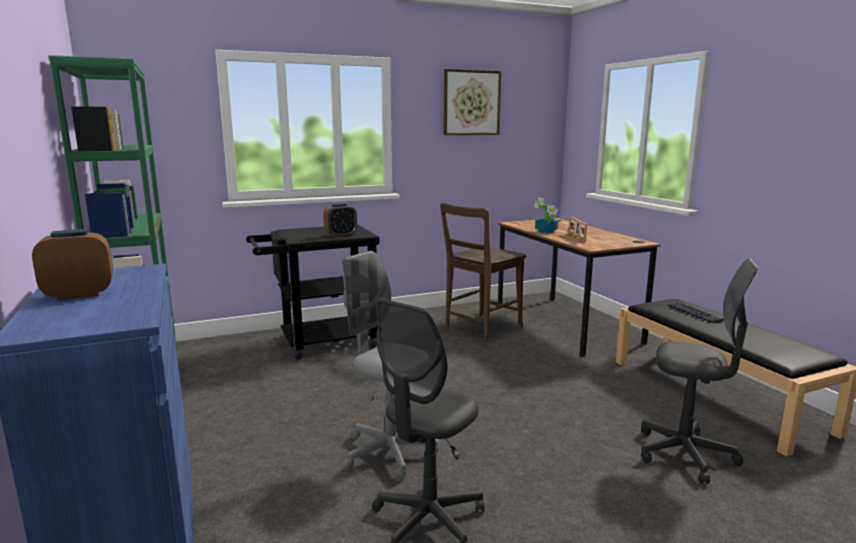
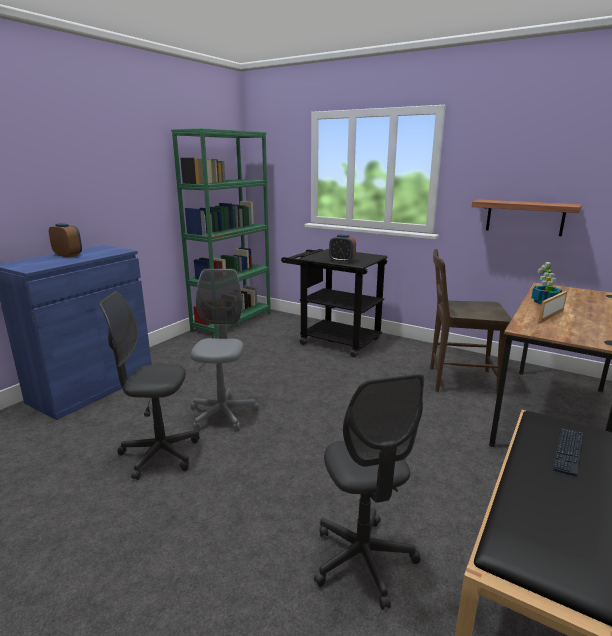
camera: 55 degrees right, 5 degrees up
(471, 103) = (535, 147): picture -> none
(471, 166) = (524, 217): none -> shelf

